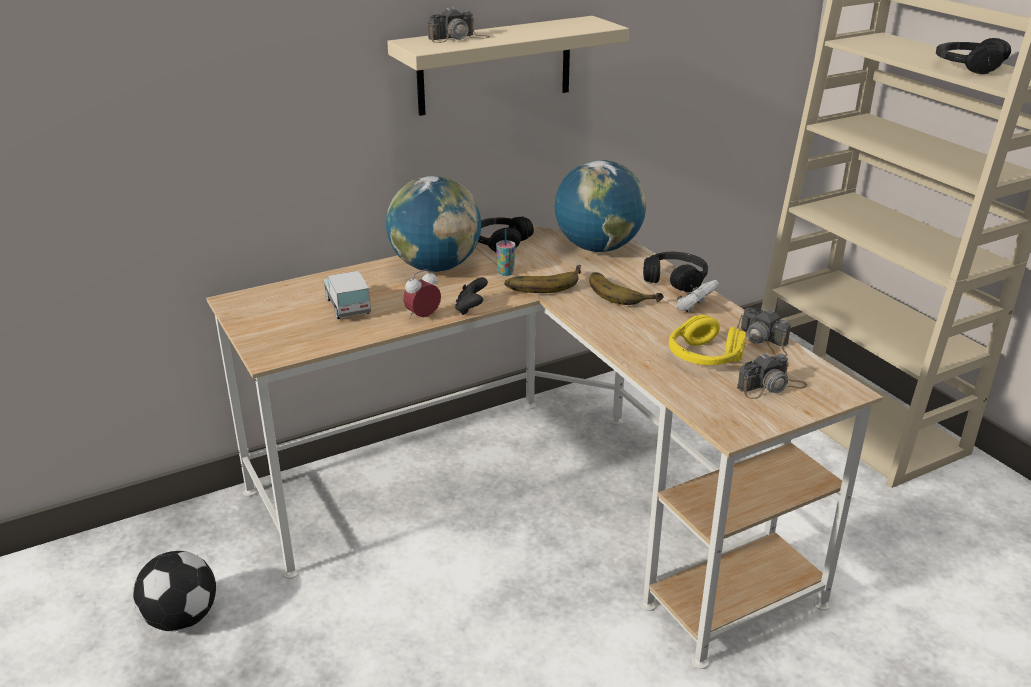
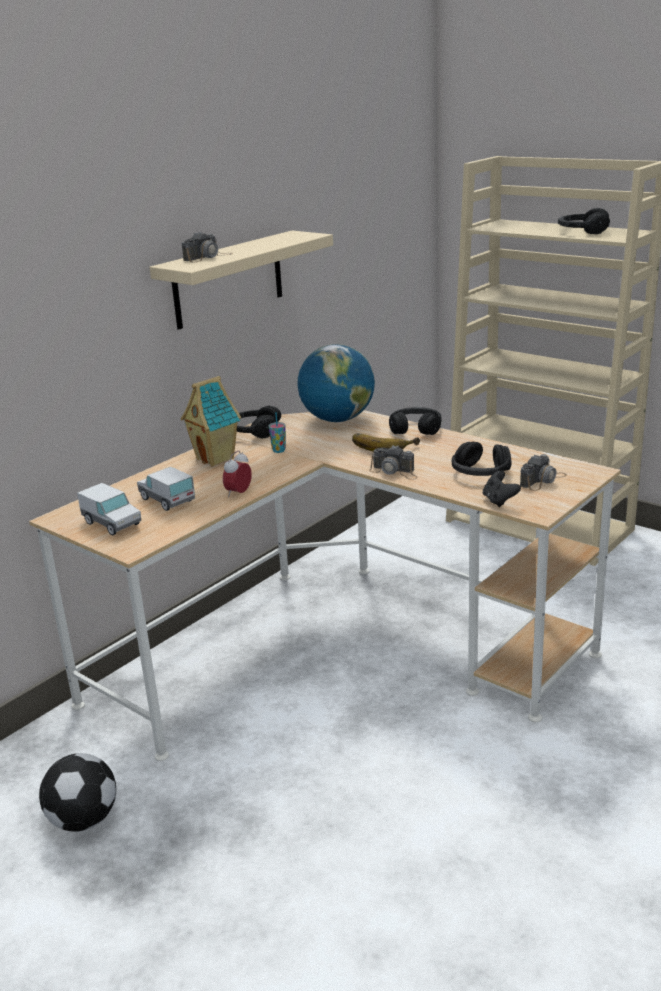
camera: 20 degrees left, 5 degrees down
(275, 321) = (112, 523): none -> toy truck
(435, 267) = (216, 458): globe -> toy house
(471, 309) = (274, 480): black game controller -> black game controller (499, 501)
(543, 282) = (315, 451): banana -> none
(695, 308) = (446, 443): white game controller -> none
(704, 357) = (480, 473): yellow headphones -> black headphones
(763, 341) = (513, 454): camera -> camera (395, 472)

